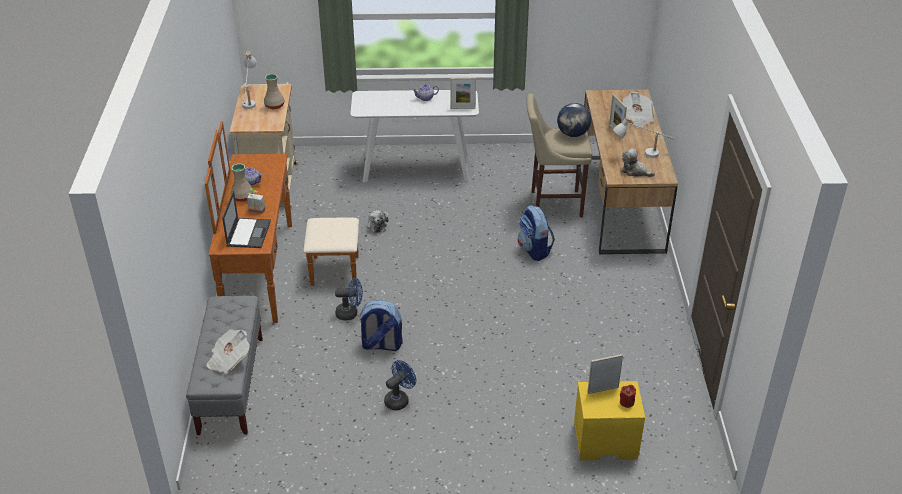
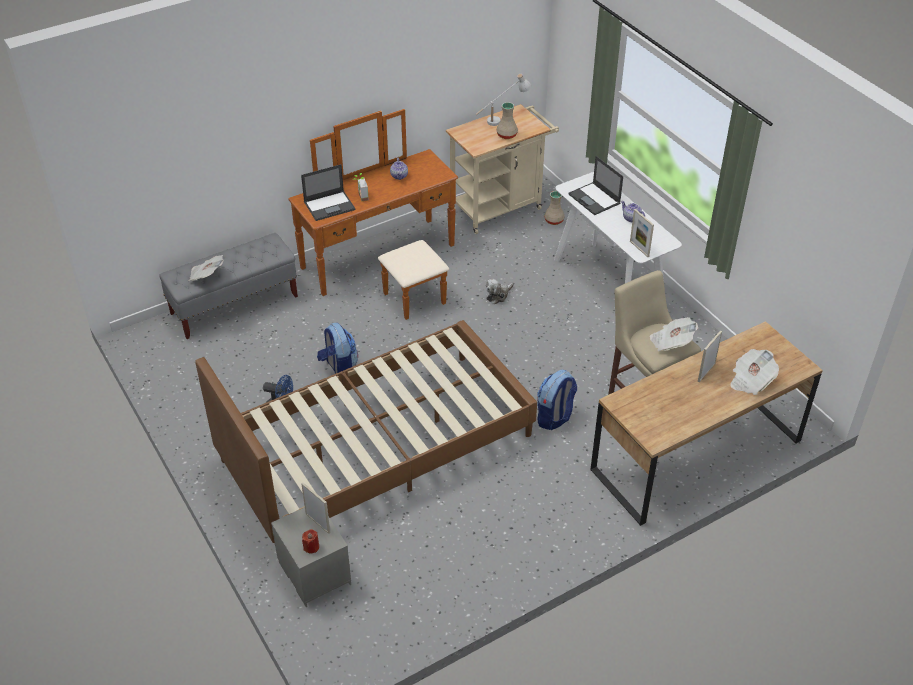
camera: 60 degrees right, 5 degrees up
(242, 197) = (374, 181): beige vase -> beige vase (553, 220)
(350, 313) = (366, 332): blue fan -> none
(386, 104) = (594, 199): none -> laptop
(492, 356) = (376, 448): none -> brown bed
(572, 134) = (671, 342): globe -> newspaper
(604, 442) = (313, 573): yellow nightstand -> grey nightstand
(635, 171) = (642, 413): plush toy -> none
(641, 155) = (680, 407): white table lamp -> none

